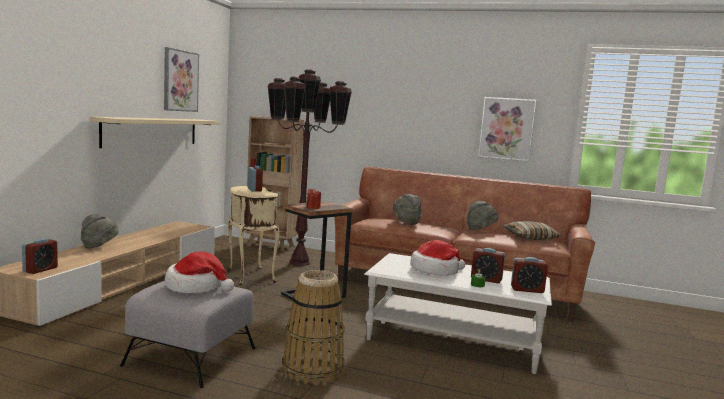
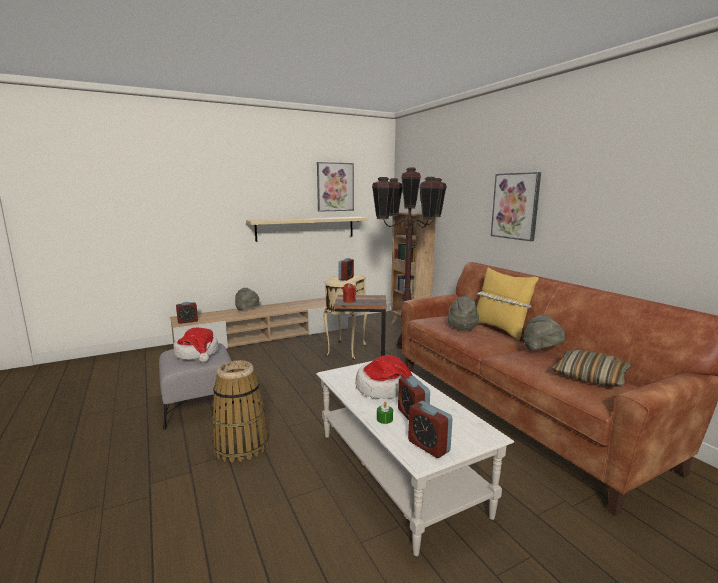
camera: 45 degrees right, 5 degrees up
(426, 222) = (499, 329): none -> yellow pillow
(506, 128) = (626, 221): picture -> picture (515, 206)

